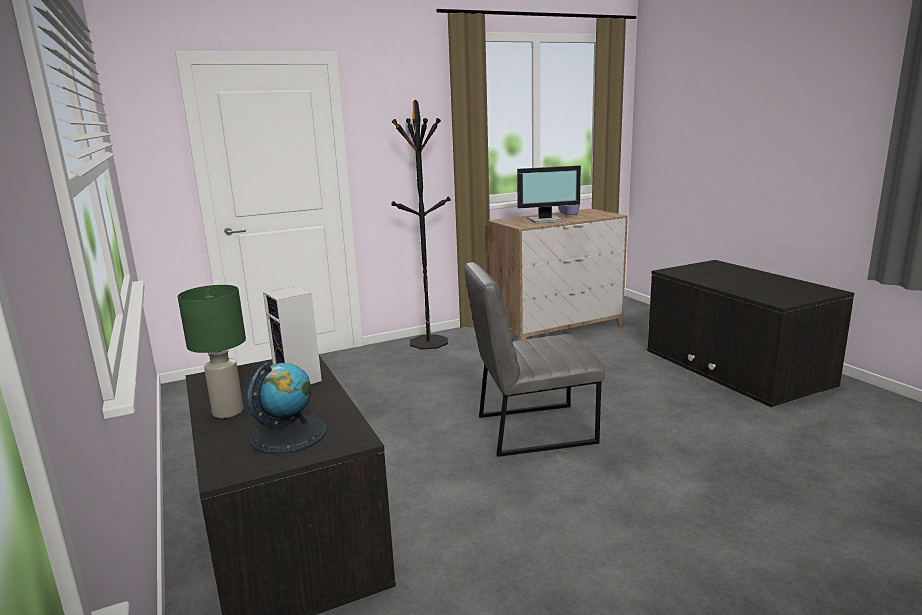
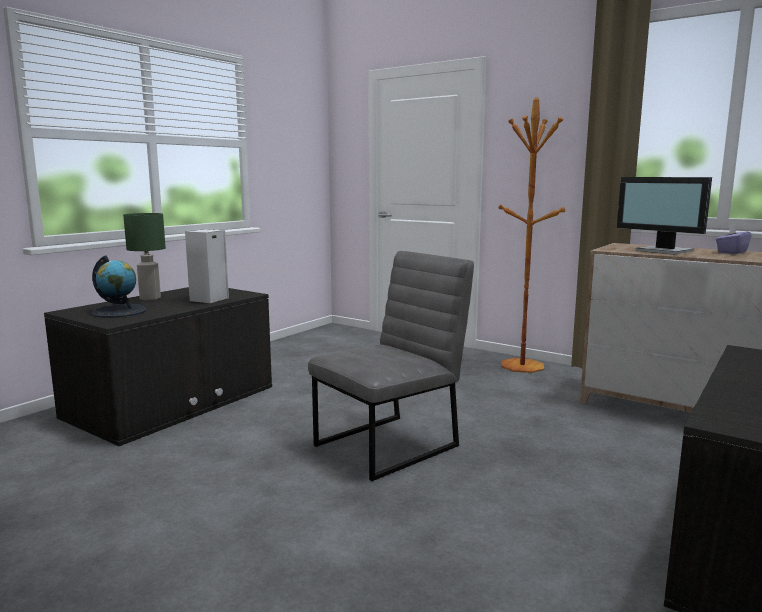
camera: 60 degrees right, 5 degrees down
(429, 342) = (522, 365): black clothes rack -> orange clothes rack
(532, 429) = (390, 445): grey chair -> grey chair turned 90 degrees clockwise

